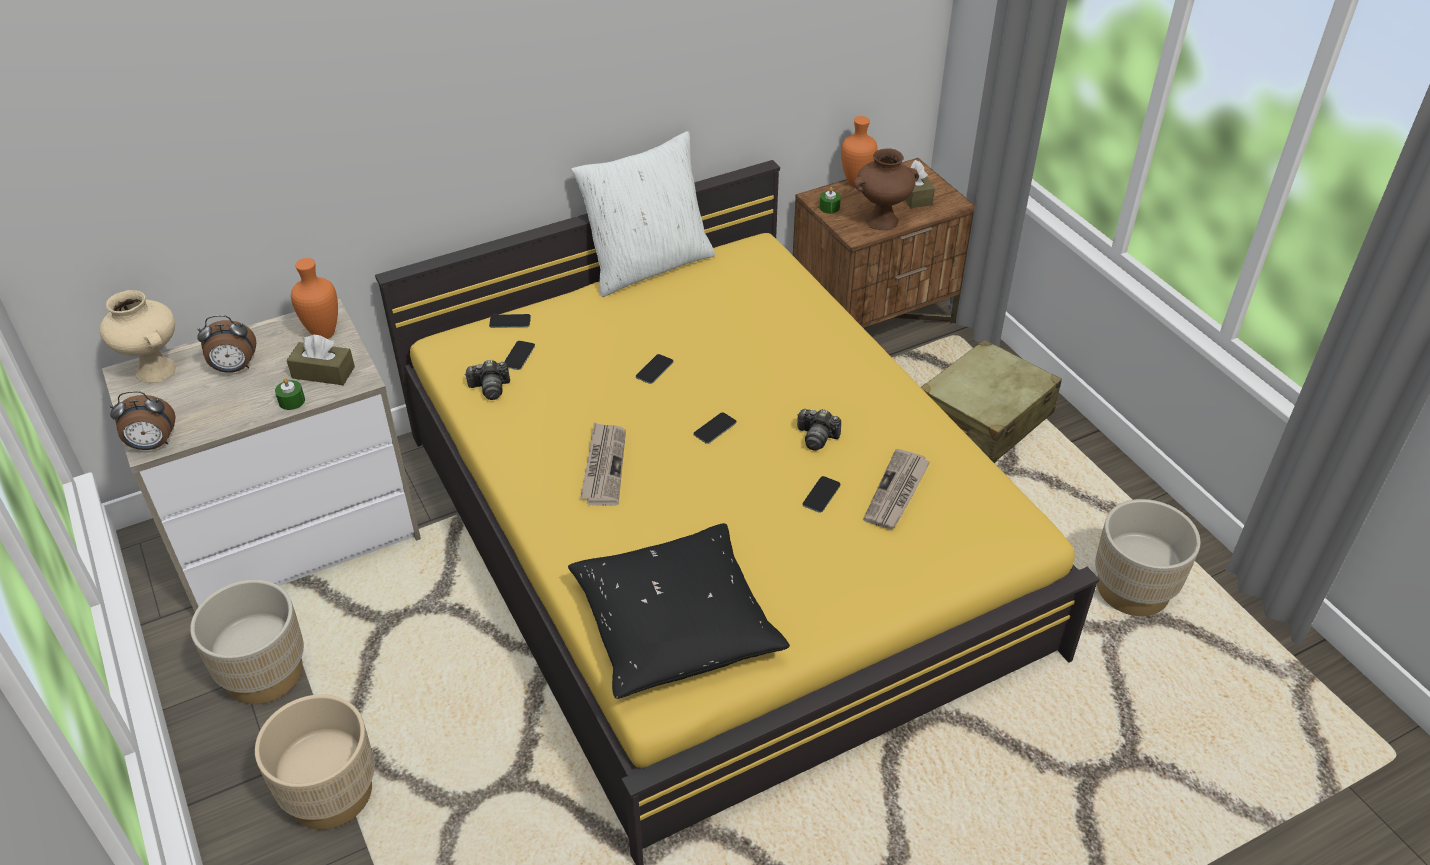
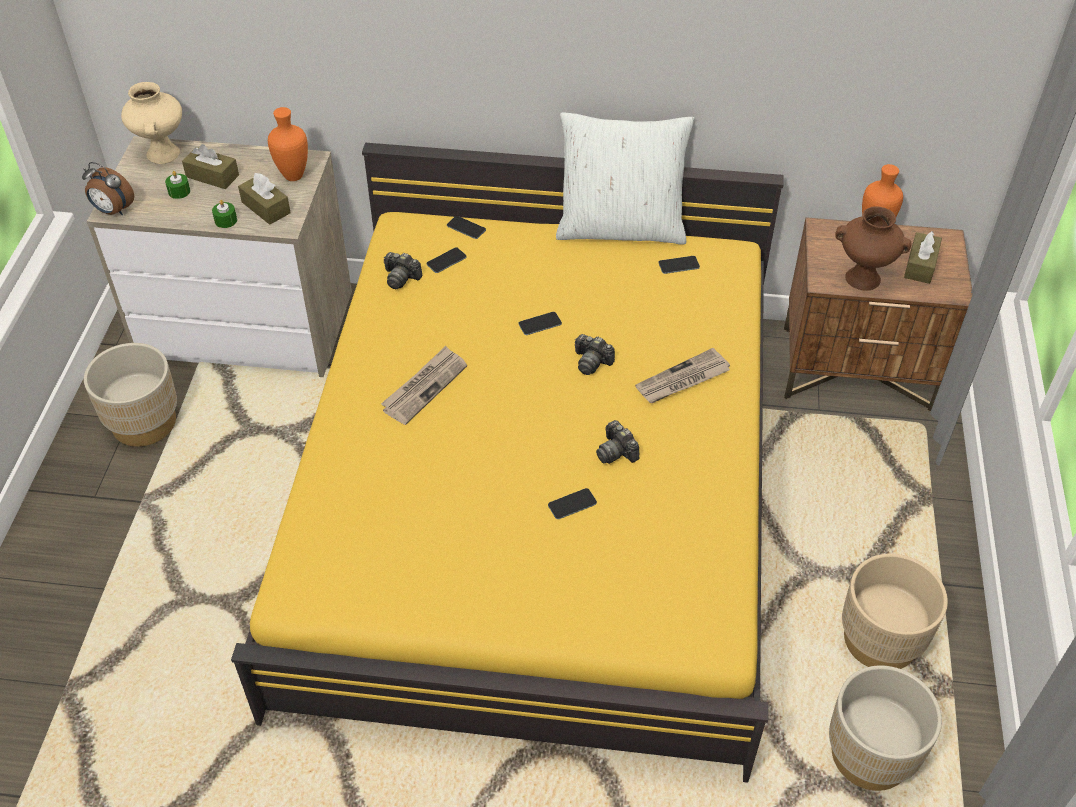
camera: 35 degrees right, 5 degrees up
(234, 368) = (212, 176): alarm clock -> brown tissue box
(331, 793) = (114, 536): beige planter -> beige planter (880, 640)
(675, 624) = (358, 546): black pillow -> none
(715, 428) = (539, 400): phone -> phone (679, 265)
(728, 379) = (591, 362): none -> camera
(829, 207) = (825, 244): green candle -> green candle (179, 191)
(897, 492) = (638, 537): newspaper -> newspaper (682, 380)
(983, 419) = (874, 517): beige suitcase -> none

